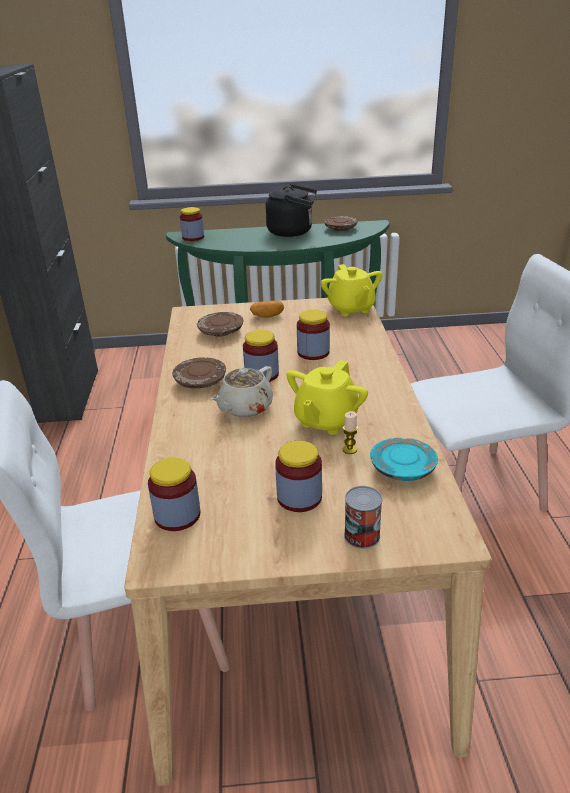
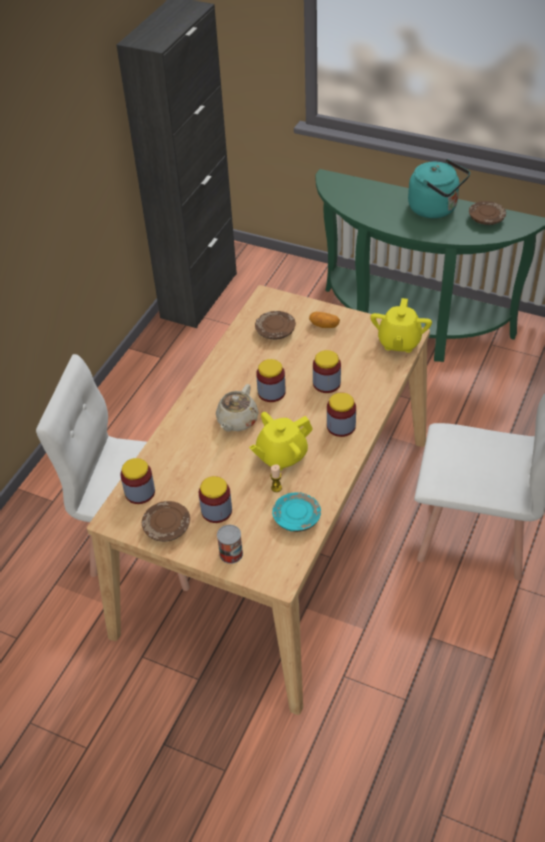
camera: 30 degrees right, 15 degrees up
(193, 237) = (336, 187): jar -> jar (341, 426)
(200, 381) = (225, 382): brown plate -> brown plate (167, 527)
(245, 408) = (237, 421): beige teapot -> beige teapot turned 45 degrees counterclockwise
(293, 232) = (435, 209): black kettle -> turquoise kettle

